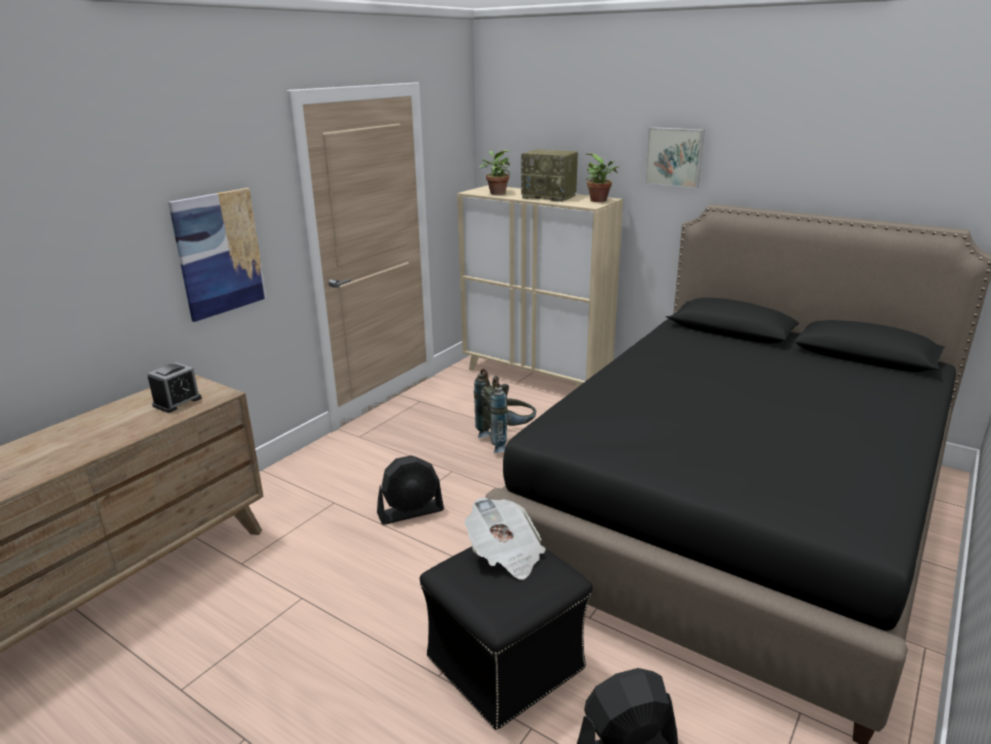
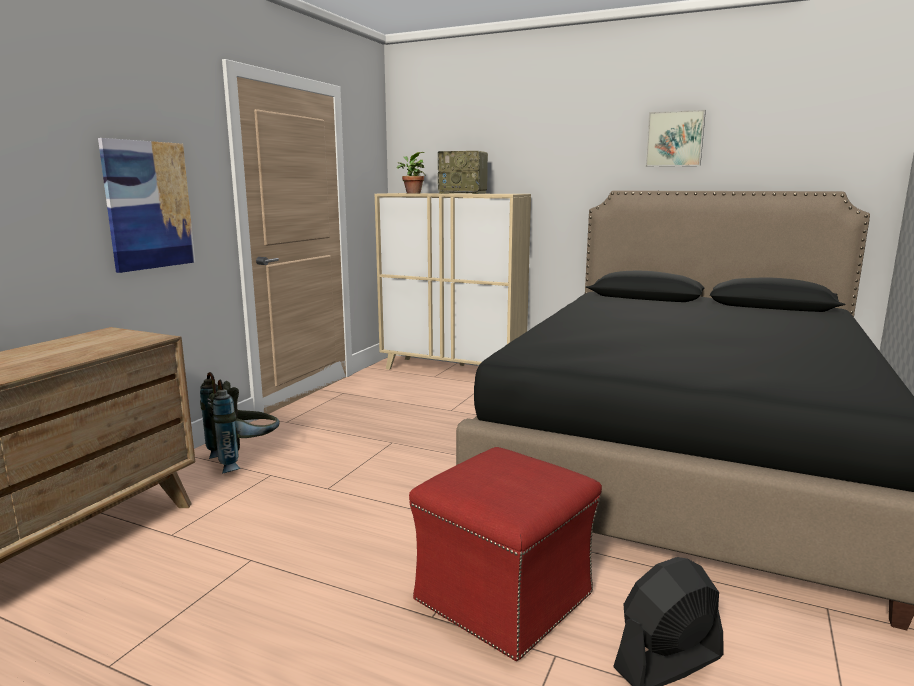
camera: 10 degrees left, 10 degrees down
(177, 402) = (102, 344): alarm clock -> none
(410, 512) = (358, 477): black fan -> none
(505, 554) = (501, 464): newspaper -> none
(506, 440) = (440, 416): grey backpack -> grey backpack (244, 459)
(506, 662) = (505, 596): black ottoman -> red ottoman
(600, 201) = (512, 193): potted plant -> none
(675, 157) = (577, 152): picture -> picture (675, 139)

